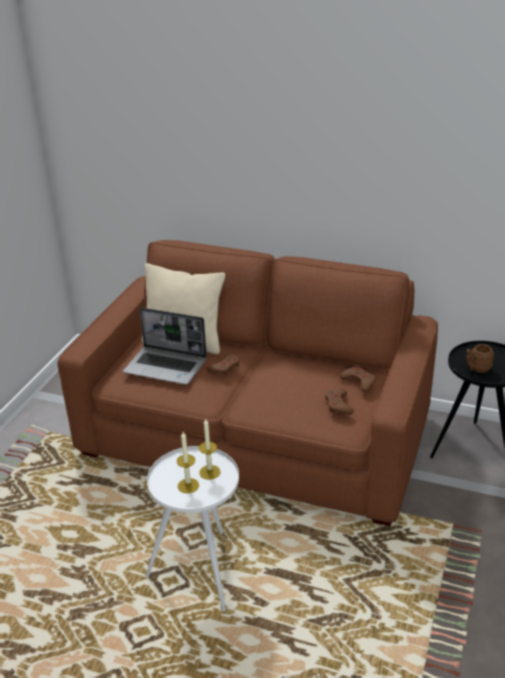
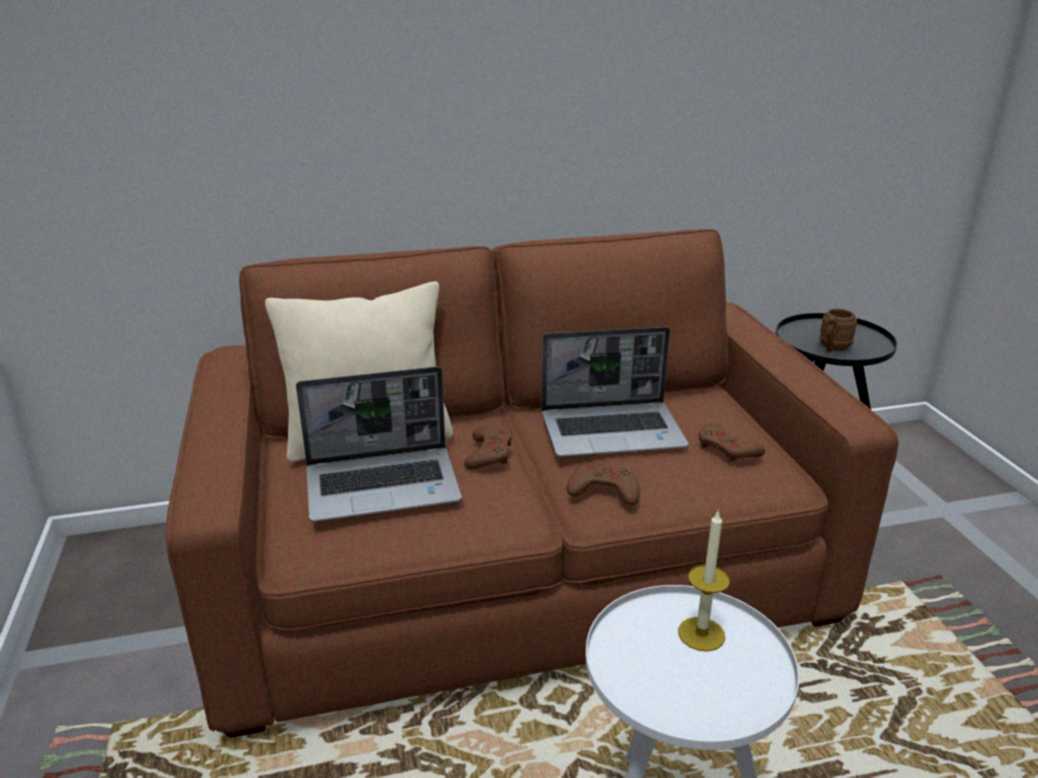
camera: 35 degrees left, 5 degrees down
(188, 485) = (698, 679): candle -> none
(294, 376) = (613, 431): none -> laptop
(359, 381) = (708, 410): brown game controller -> brown game controller (604, 490)

